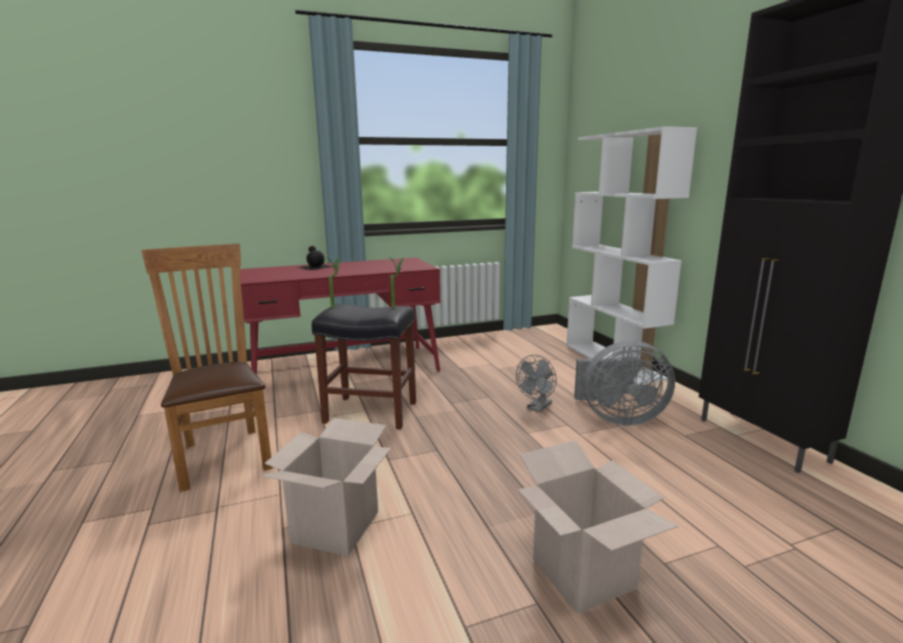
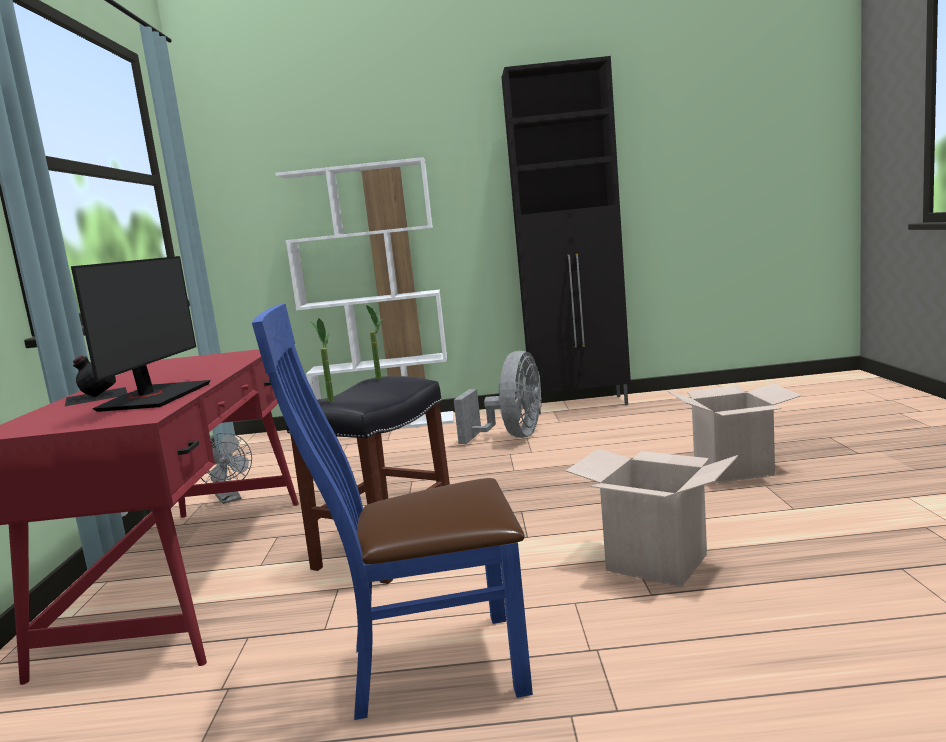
camera: 70 degrees left, 5 degrees down
(224, 453) = (424, 666): brown chair -> blue chair
(298, 274) = (154, 397): none -> monitor
(537, 408) = (463, 462): grey fan -> grey fan (230, 499)

